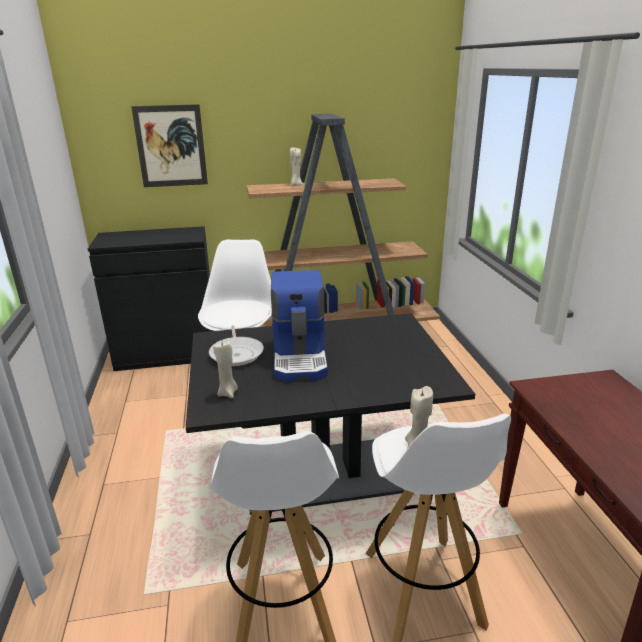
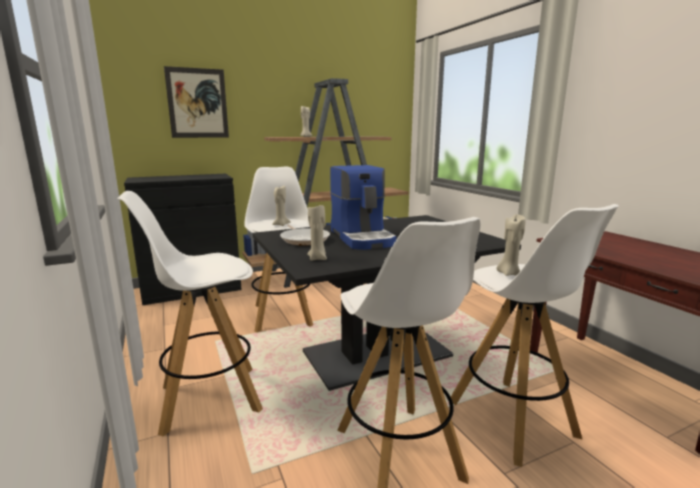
camera: 15 degrees left, 10 degrees down
(136, 503) = (209, 399): none -> white stool
(235, 315) = (281, 224): none -> beige candle

